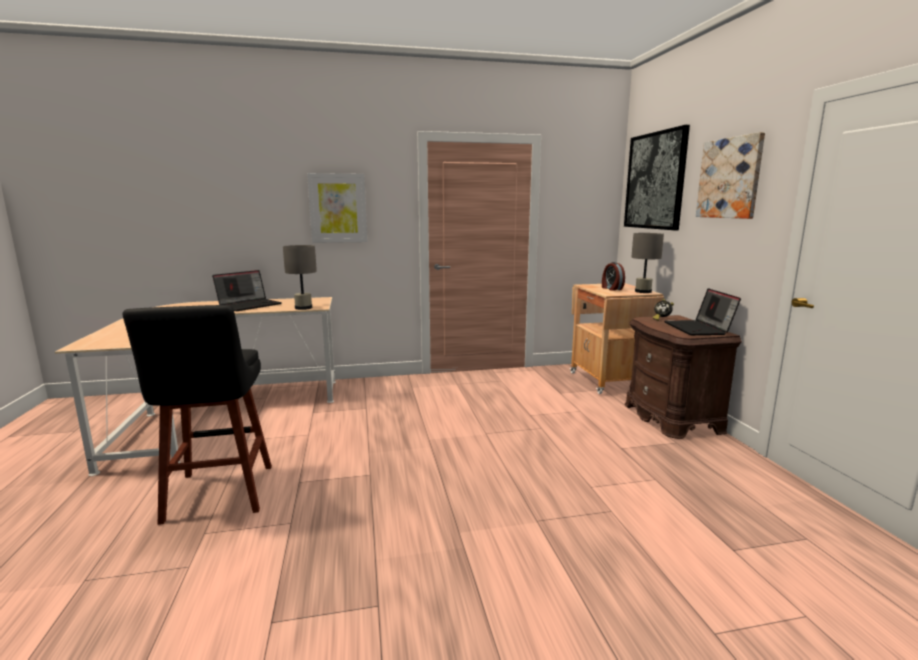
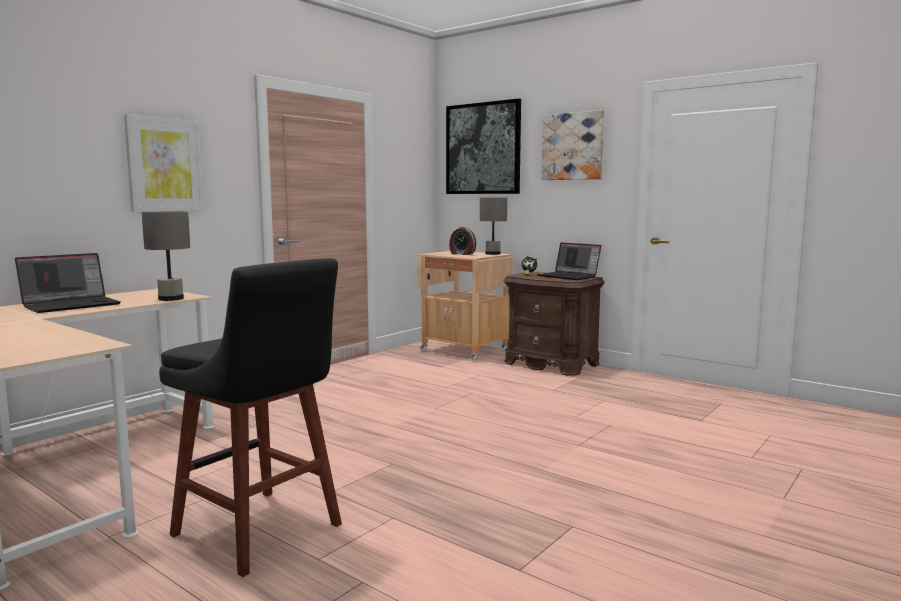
camera: 40 degrees left, 5 degrees down
(250, 305) = (72, 305): laptop -> laptop turned 45 degrees clockwise

